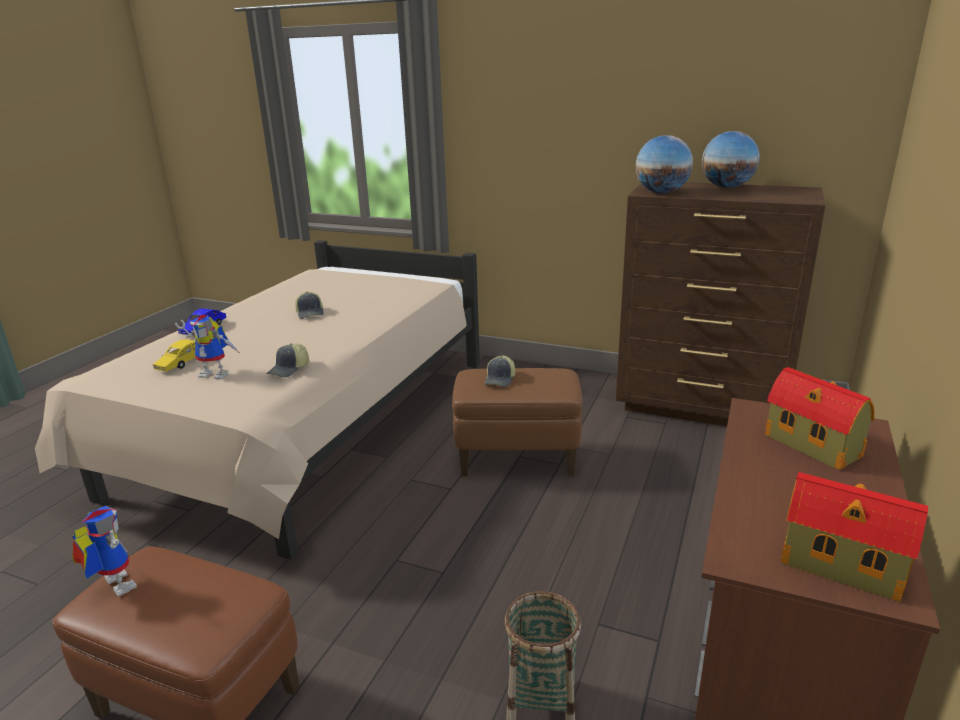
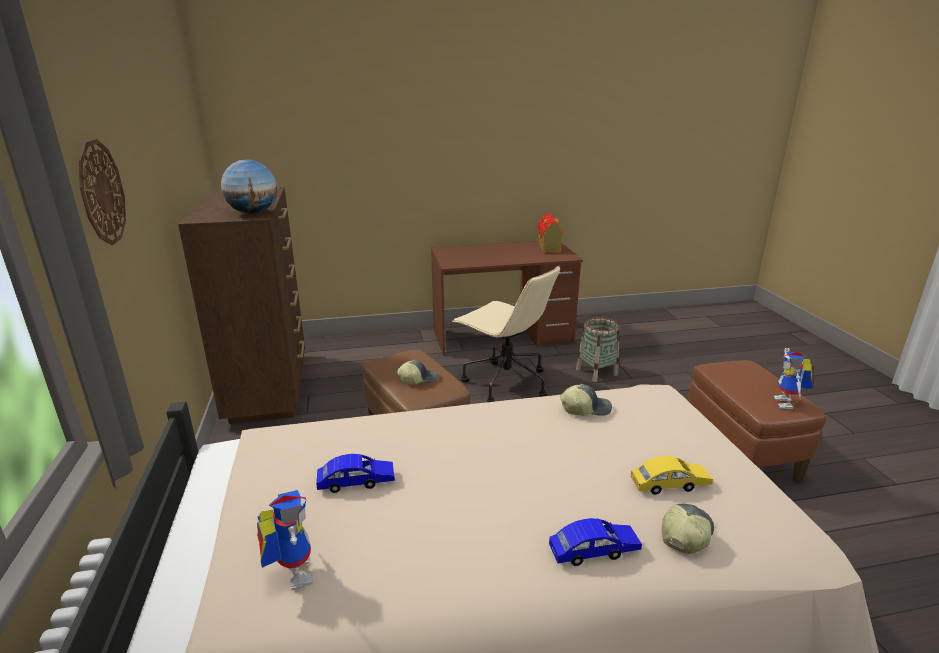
camera: 125 degrees left, 0 degrees up
(218, 373) = (648, 443): toy robot -> toy robot (291, 572)
(310, 313) = (450, 479): cap -> cap (685, 533)
(350, 296) = (356, 482): none -> blue toy car
(525, 122) = (101, 192): none -> wall clock
(588, 568) = (505, 383): none -> beige office chair
(726, 187) = (219, 203): globe -> none
(814, 446) = (473, 254): toy house -> none

